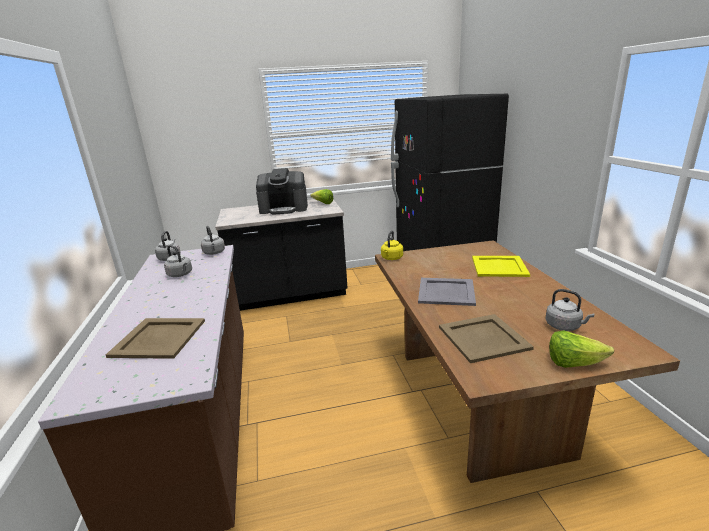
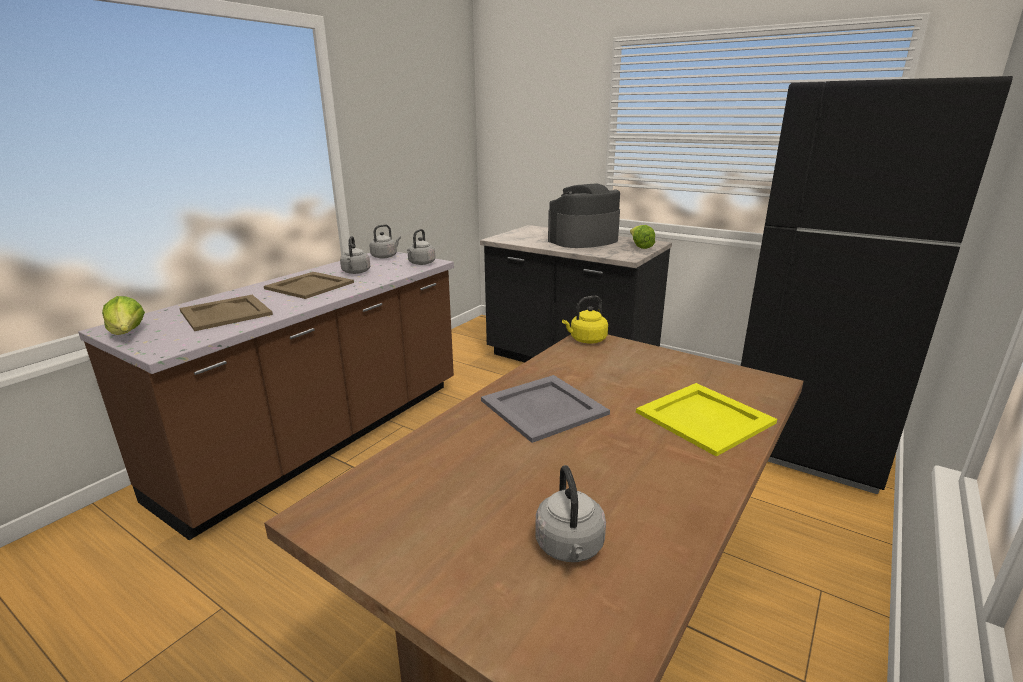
camera: 45 degrees right, 0 degrees up
(284, 209) = (583, 240): coffee machine -> coffee machine turned 105 degrees clockwise
(483, 338) = (436, 481): beige tray -> beige tray (308, 286)
(573, 363) = (443, 594): lettuce -> lettuce (128, 334)

